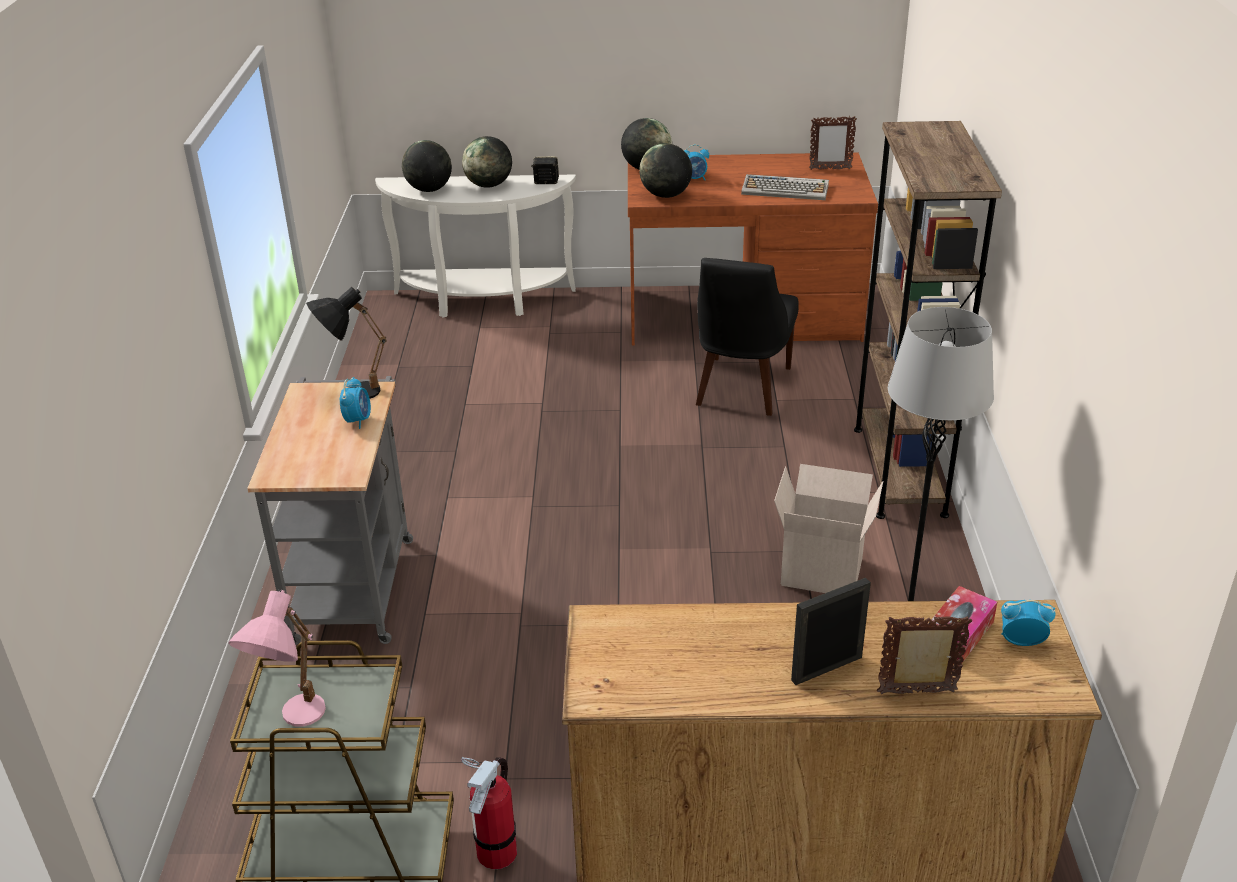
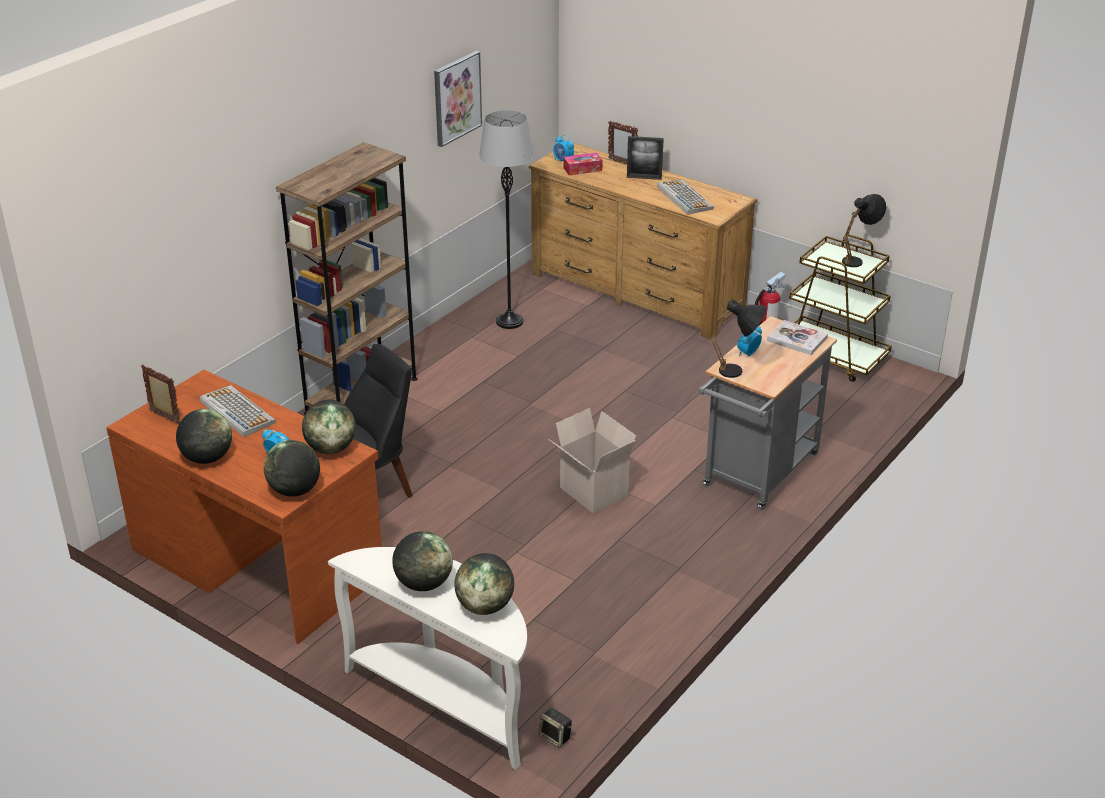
camera: 145 degrees left, 0 degrees up
(294, 722) = (858, 260): pink table lamp -> black table lamp
(304, 465) = (797, 339): none -> book
(545, 182) = (368, 562): speaker -> speaker (556, 737)
(697, 648) = (684, 197): none -> keyboard
(745, 162) = (207, 458): none -> globe
(823, 570) = (486, 368): cardboard box -> cardboard box (591, 492)
(1078, 319) = (456, 98): none -> picture

